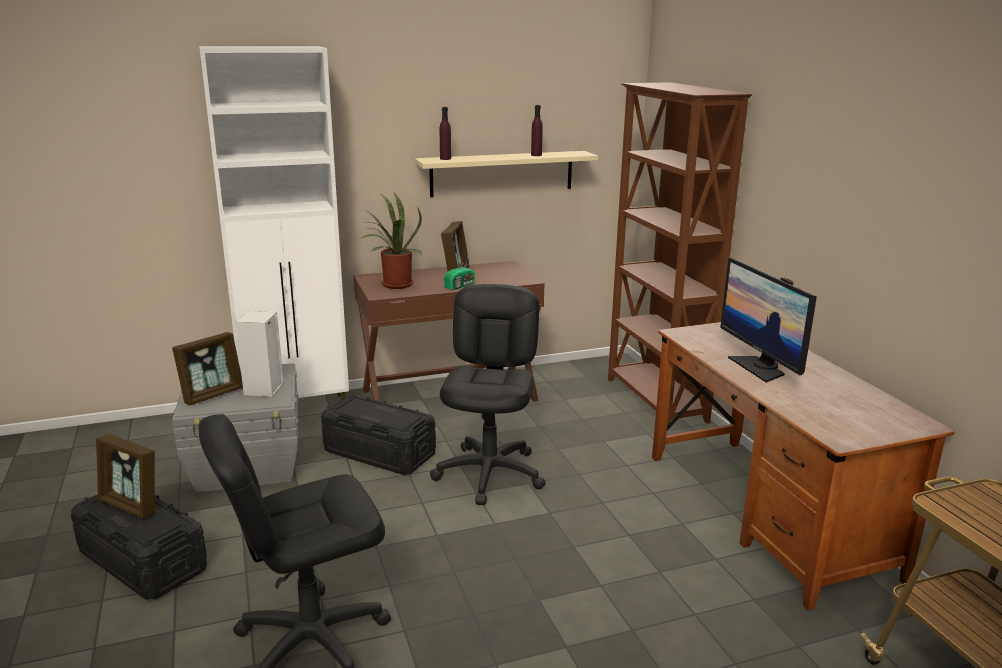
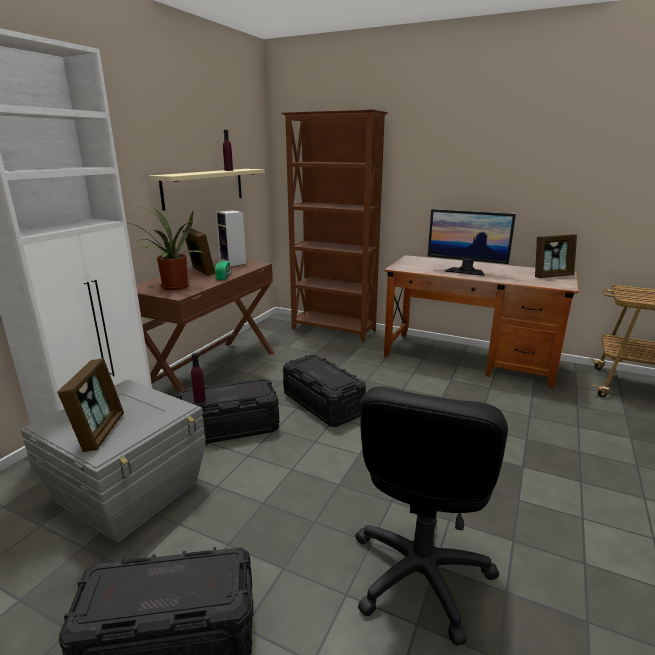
camera: 45 degrees left, 0 degrees up
(131, 505) = (145, 581): picture frame -> picture frame (552, 276)
(264, 390) = (146, 406): speaker -> speaker (233, 263)
(445, 159) = (176, 174): purple bottle -> purple bottle (199, 400)
(490, 474) = (323, 404): black office chair -> black storage box

